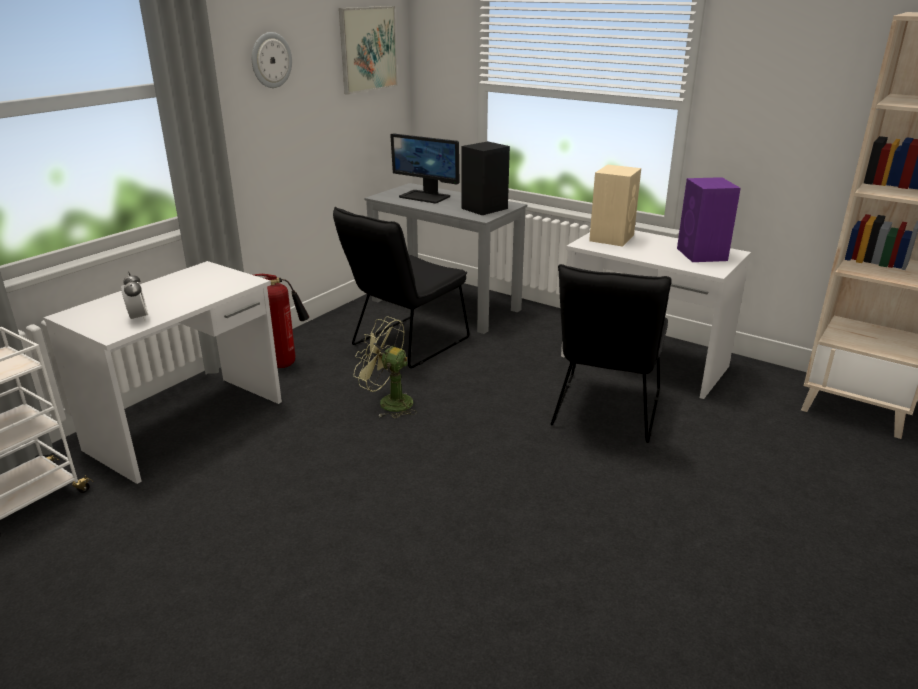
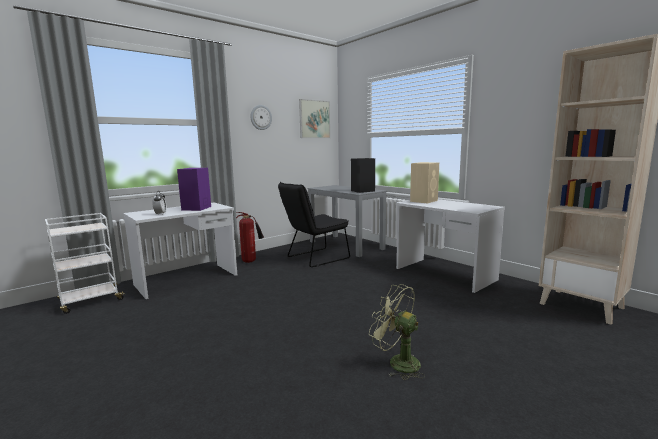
camera: 15 degrees right, 15 degrees down
(388, 402) = (289, 279): green fan -> green fan (397, 362)
(425, 196) = (337, 188): monitor -> none
(604, 413) = (408, 294): black chair -> none
(702, 255) = (472, 206): purple speaker -> purple speaker (196, 208)

